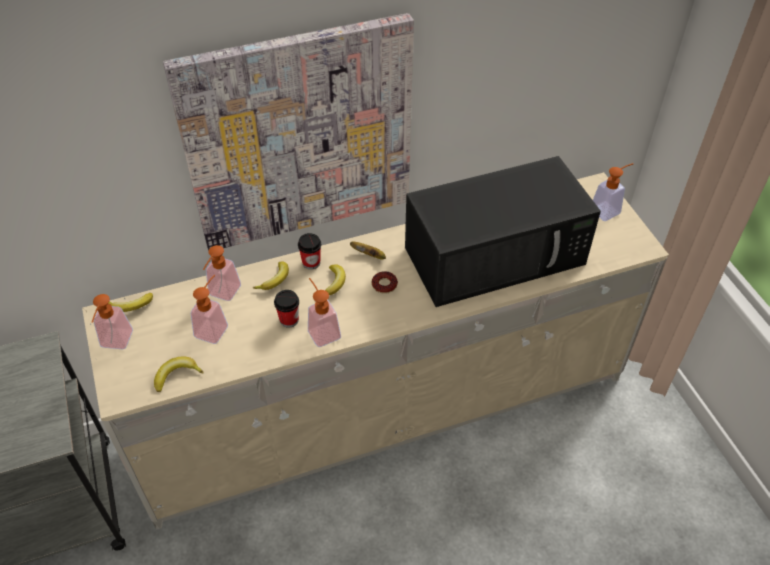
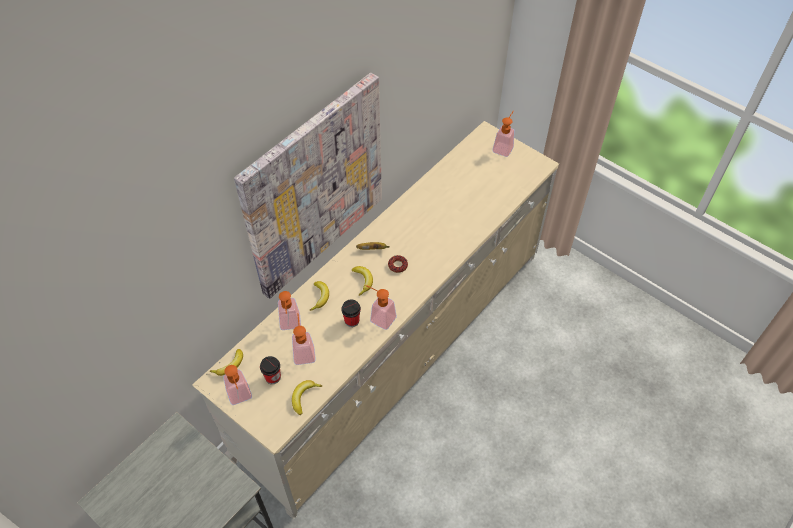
camera: 30 degrees left, 5 degrees up
(311, 263) = (336, 273): cup -> cup (273, 377)
(496, 254) = (455, 210): black microwave -> none

